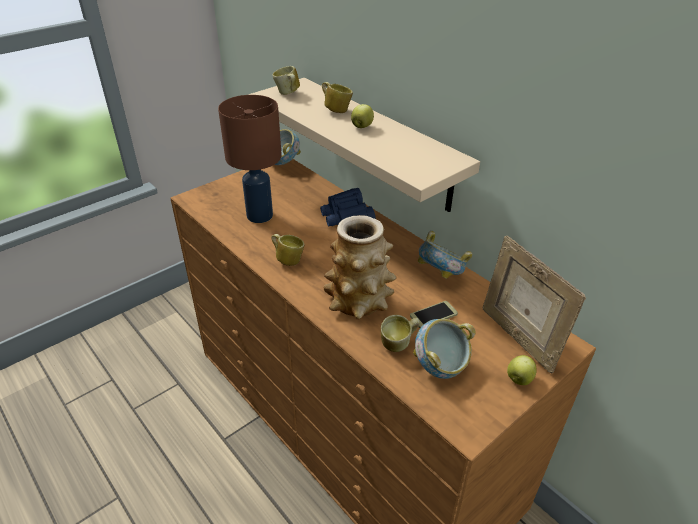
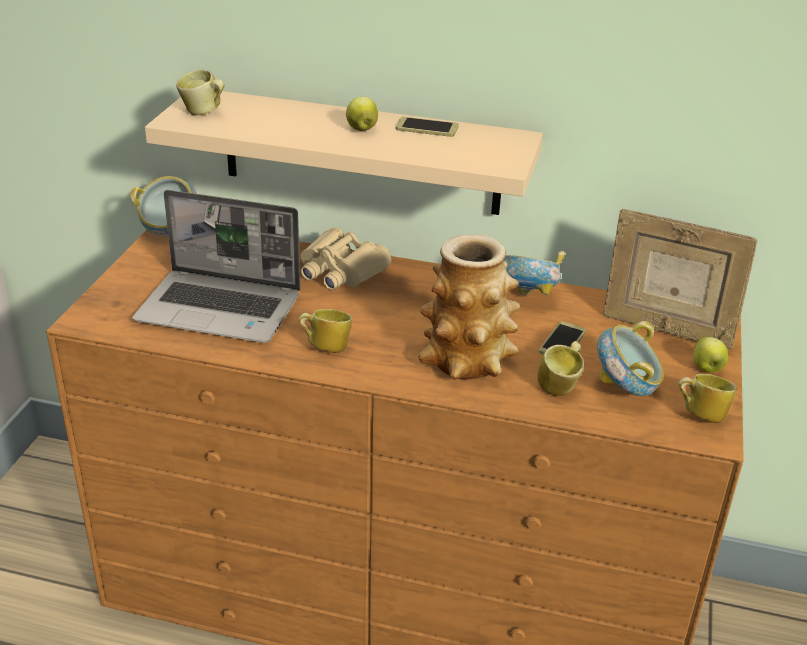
camera: 35 degrees left, 5 degrees down
(260, 216) = (221, 308): brown table lamp -> laptop
(336, 110) = (300, 118): mug -> mug (700, 415)
(347, 216) = (340, 271): blue binoculars -> beige binoculars
(403, 137) = (427, 128): none -> phone

